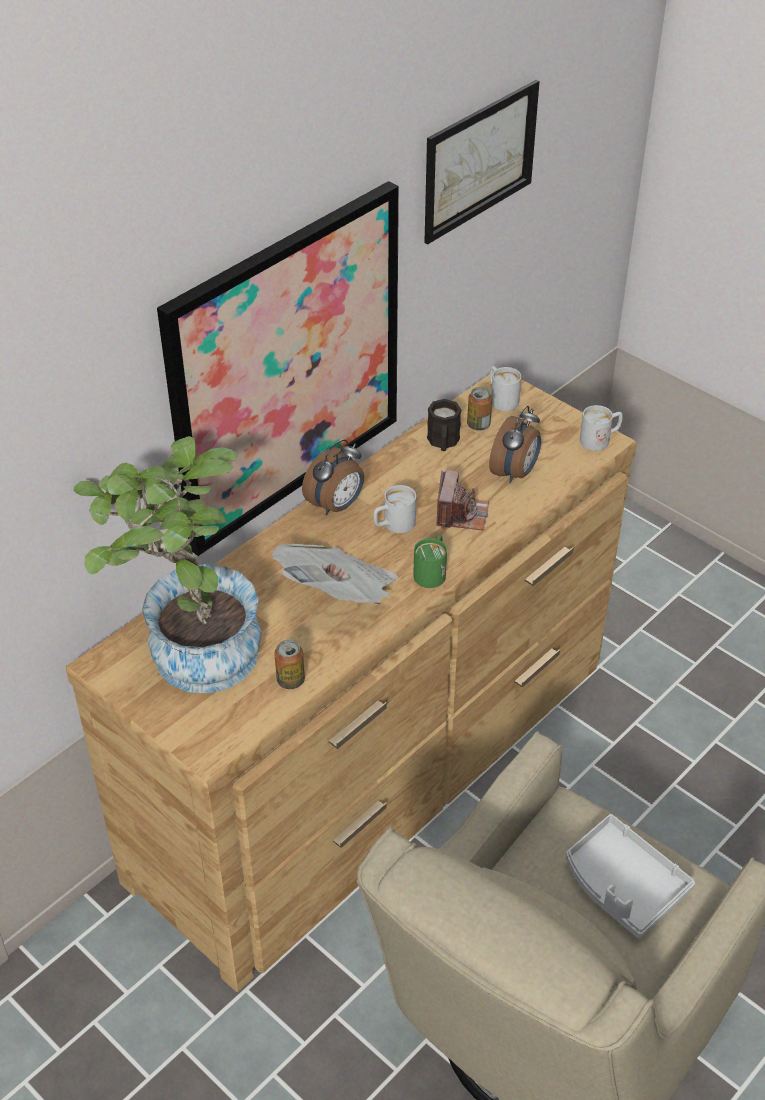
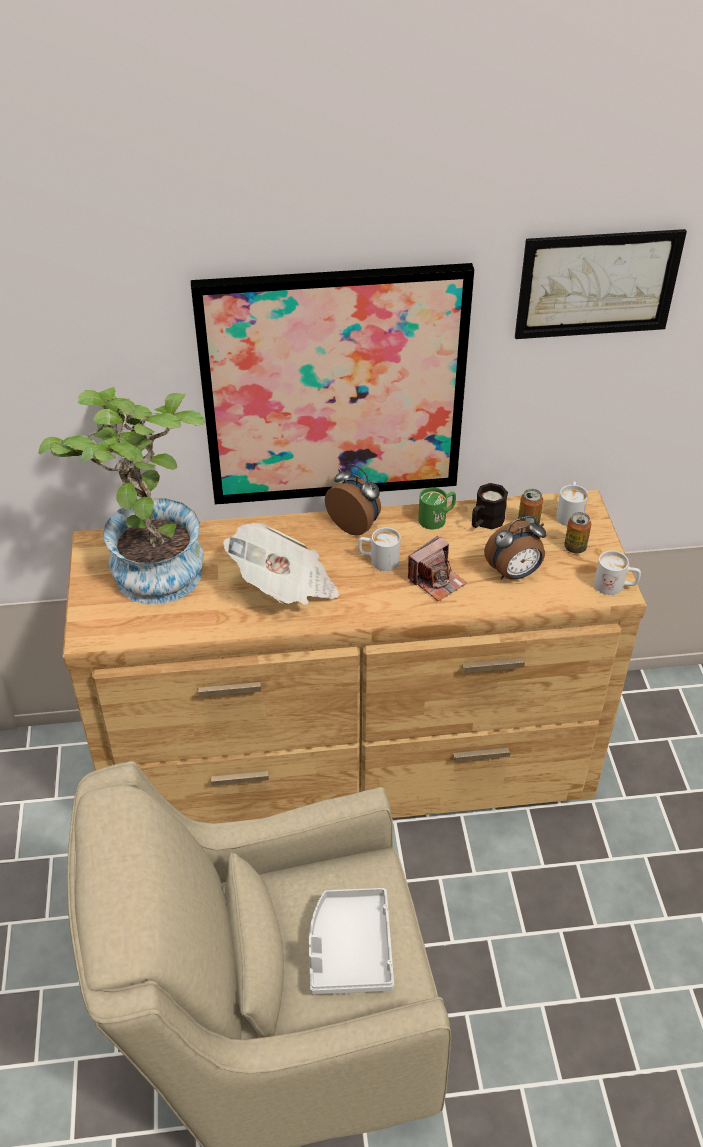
camera: 40 degrees right, 0 degrees up
(290, 680) = (187, 623): can -> can (575, 547)
(336, 506) = (355, 525): alarm clock -> alarm clock turned 135 degrees counterclockwise
(432, 571) = (367, 608): green mug -> green mug (437, 518)

